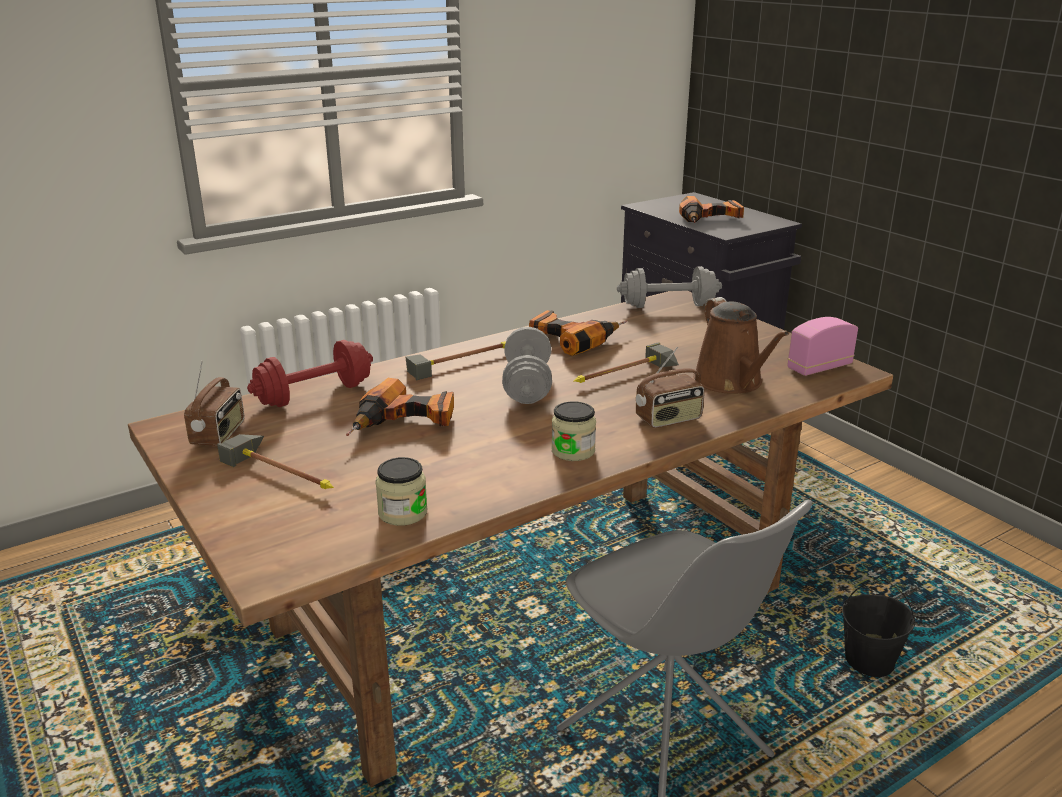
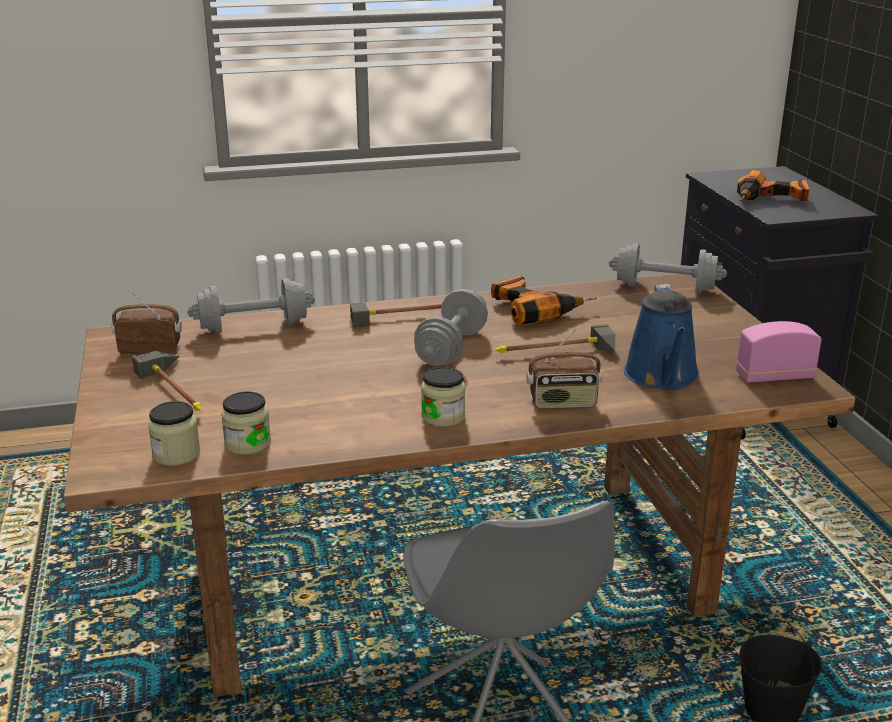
camera: 20 degrees right, 0 degrees up
(219, 434) = (150, 349): radio -> radio turned 120 degrees counterclockwise
(314, 395) = (253, 327): red dumbbell -> grey dumbbell
(335, 538) = (176, 454): none -> jar
(405, 424) = (310, 366): power drill -> none
(731, 382) = (662, 377): brown watering can -> blue watering can

